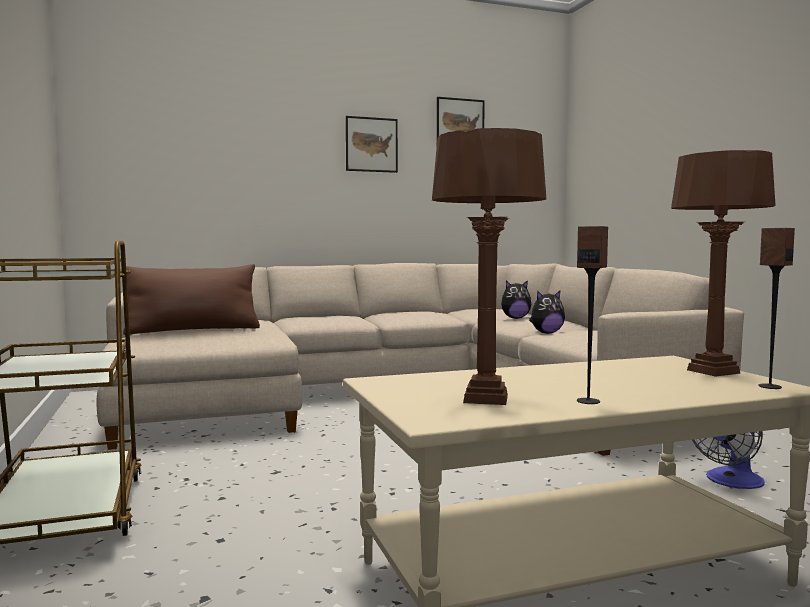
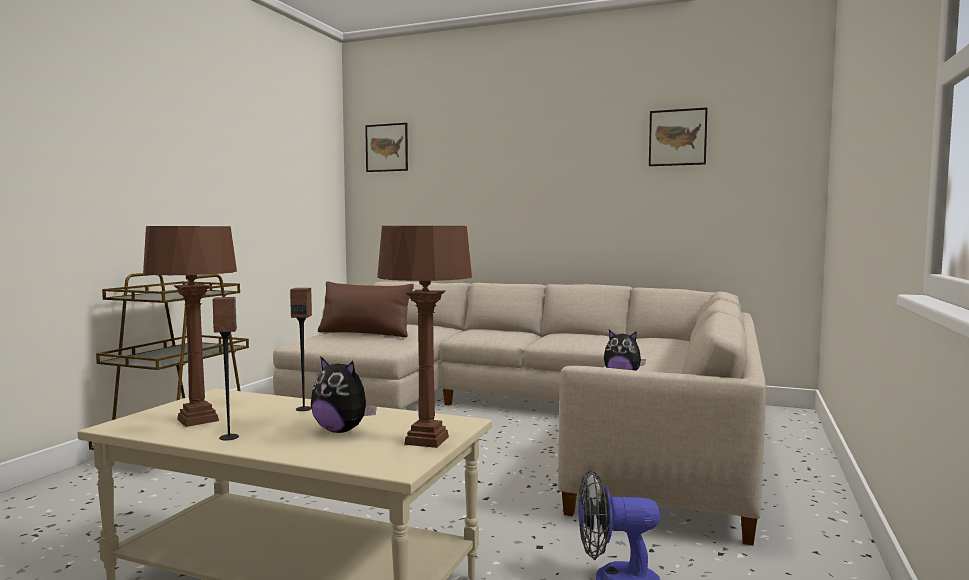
camera: 40 degrees right, 0 degrees up
(371, 144) = (579, 167): picture -> picture (387, 147)
(515, 318) = (645, 355): plush toy -> plush toy (342, 430)
(769, 386) = (388, 463): speaker -> speaker (304, 409)

